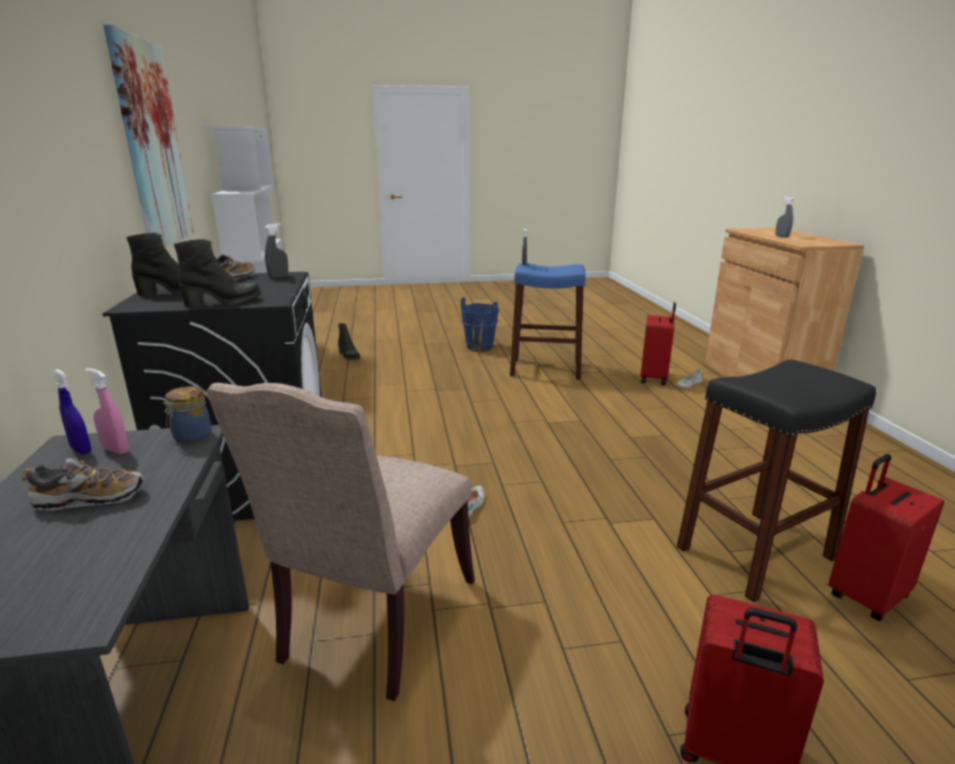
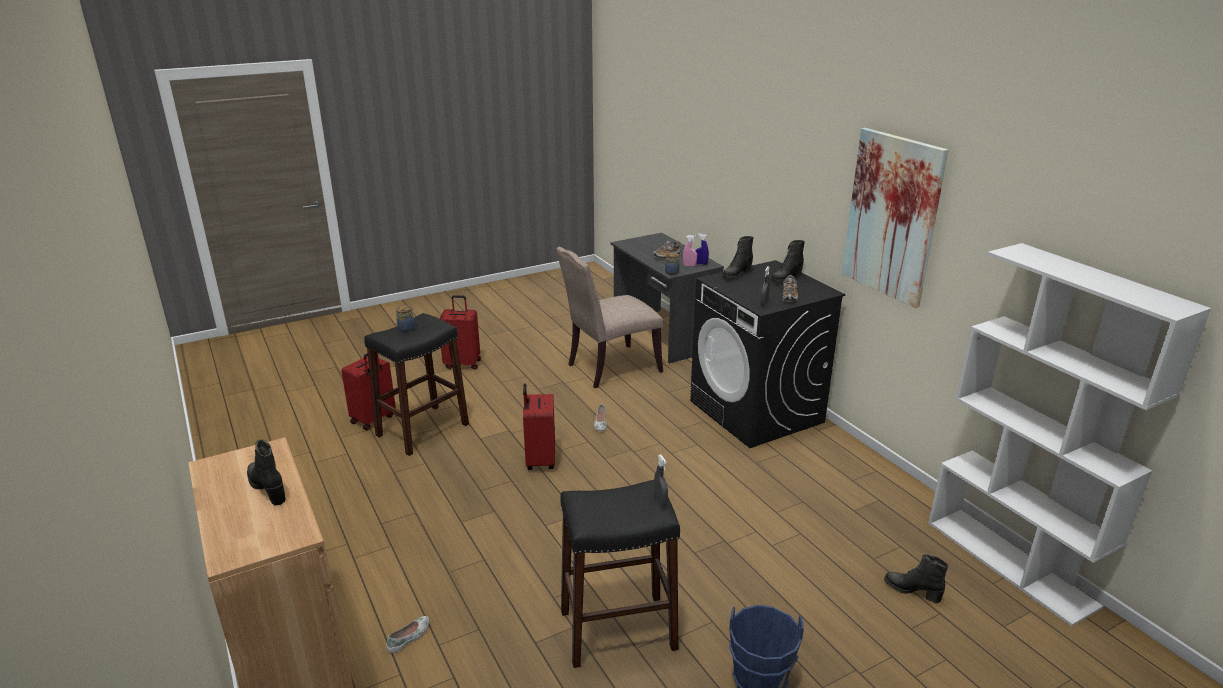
camera: 160 degrees right, 5 degrees up
(373, 623) = (610, 368): beige chair -> beige chair turned 120 degrees counterclockwise
(546, 369) = (617, 630): blue stool -> black stool
(654, 378) = (455, 642): red suitcase -> red suitcase (539, 460)
(782, 236) = (268, 488): grey spray bottle -> black boot
(804, 386) = (406, 328): none -> jar

